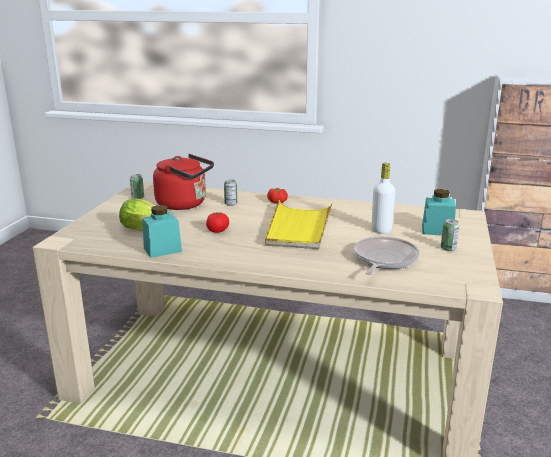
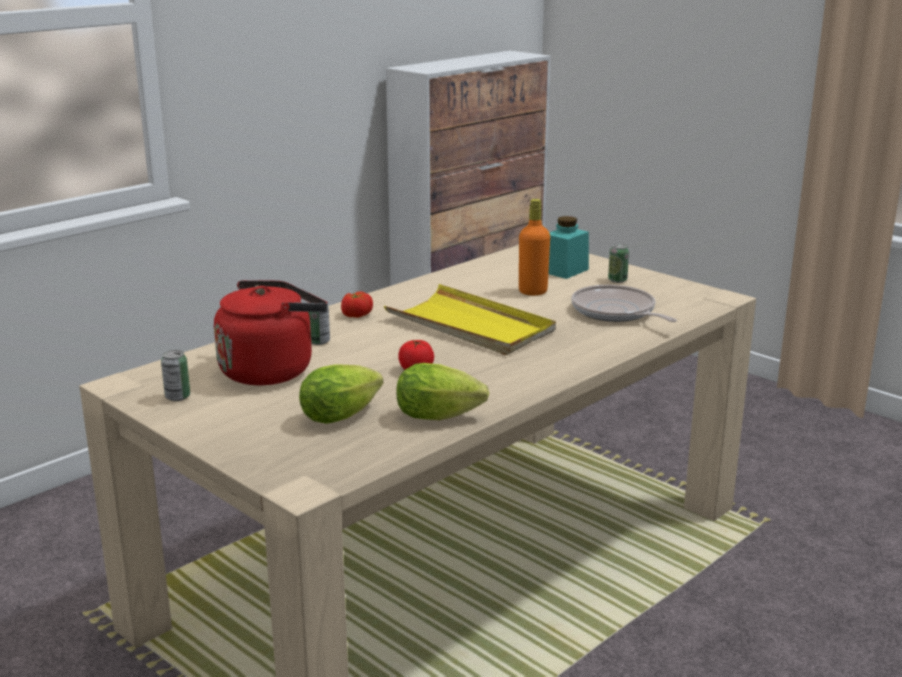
camera: 60 degrees left, 0 degrees up
(162, 250) = (443, 417): turquoise jar -> lettuce
(381, 230) = (533, 292): white bottle -> orange bottle

